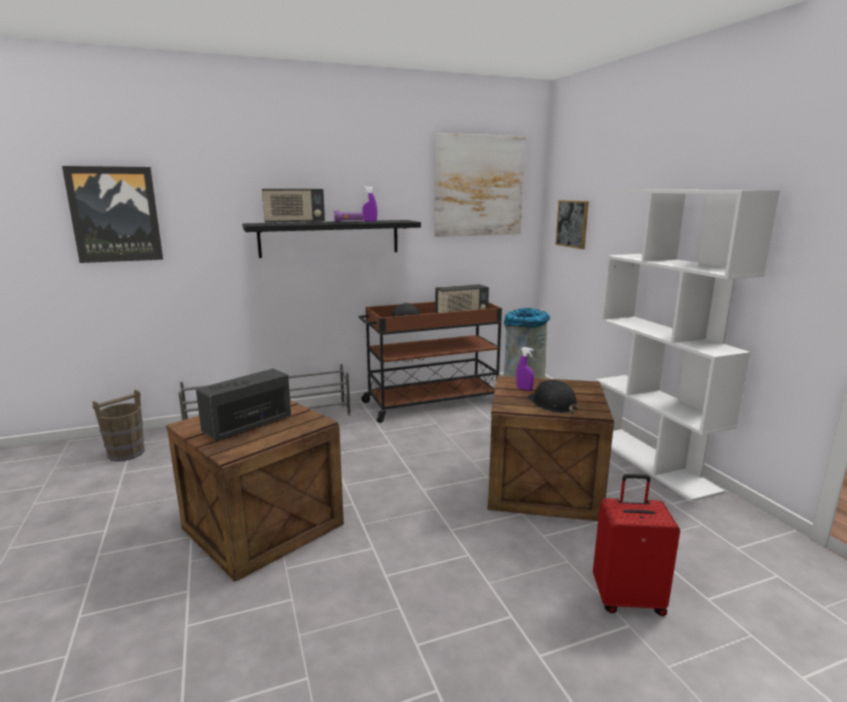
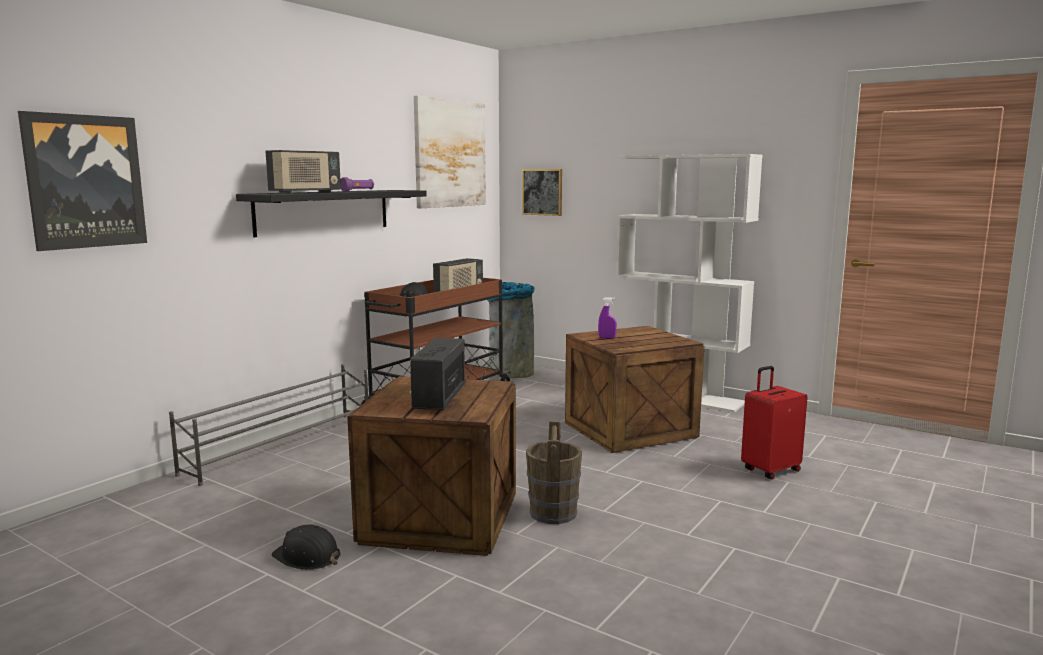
camera: 35 degrees left, 5 degrees down
(126, 453) = (141, 517): brown bucket -> brown bucket (553, 513)
(370, 221) = (369, 190): purple spray bottle -> none
(552, 404) = (647, 342): black hard hat -> black hard hat (307, 556)

